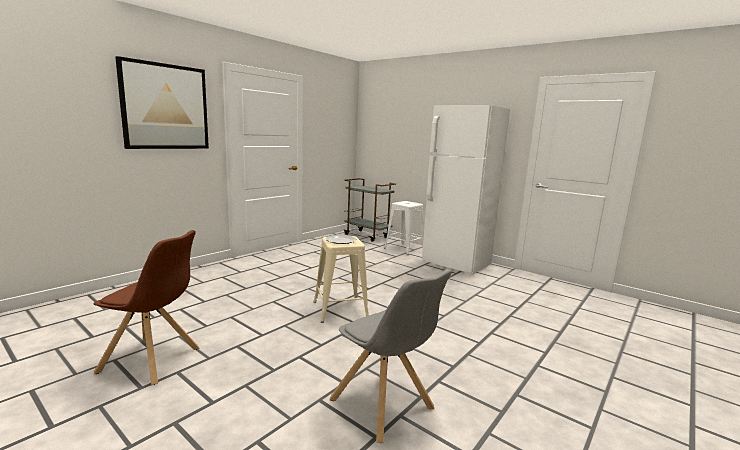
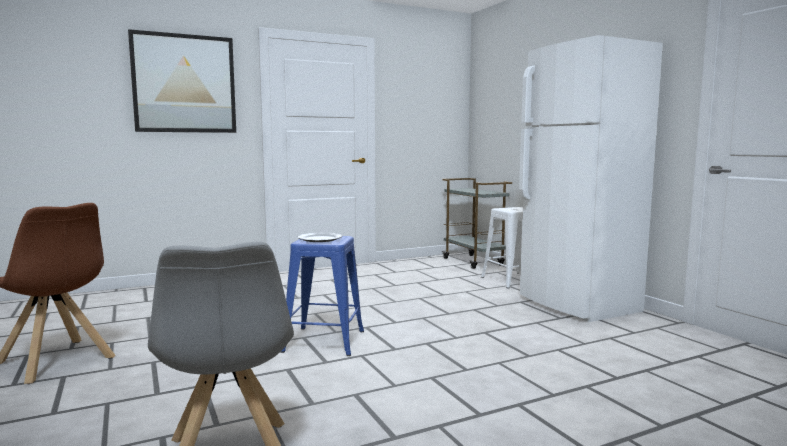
camera: 25 degrees right, 5 degrees down
(340, 309) = (324, 341): beige stool -> blue stool

